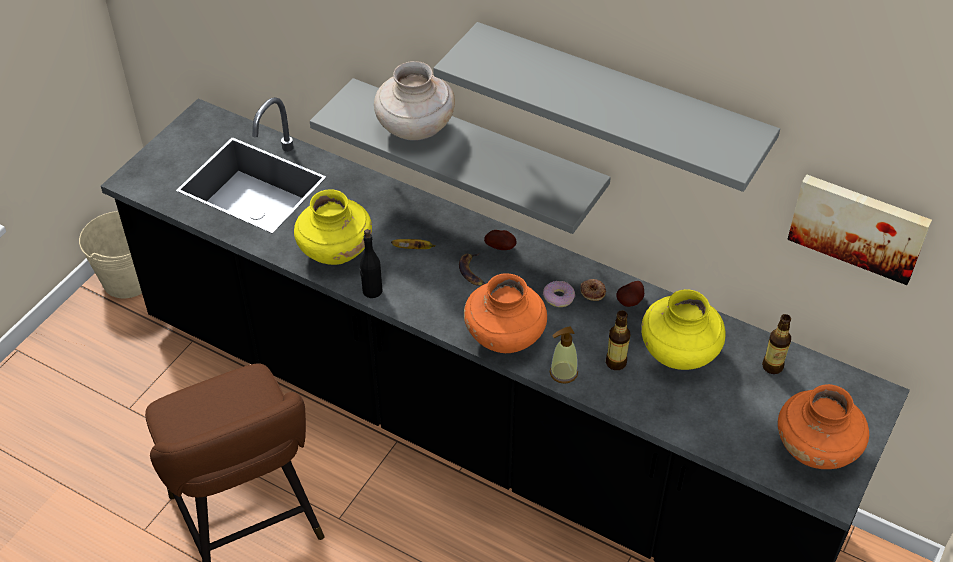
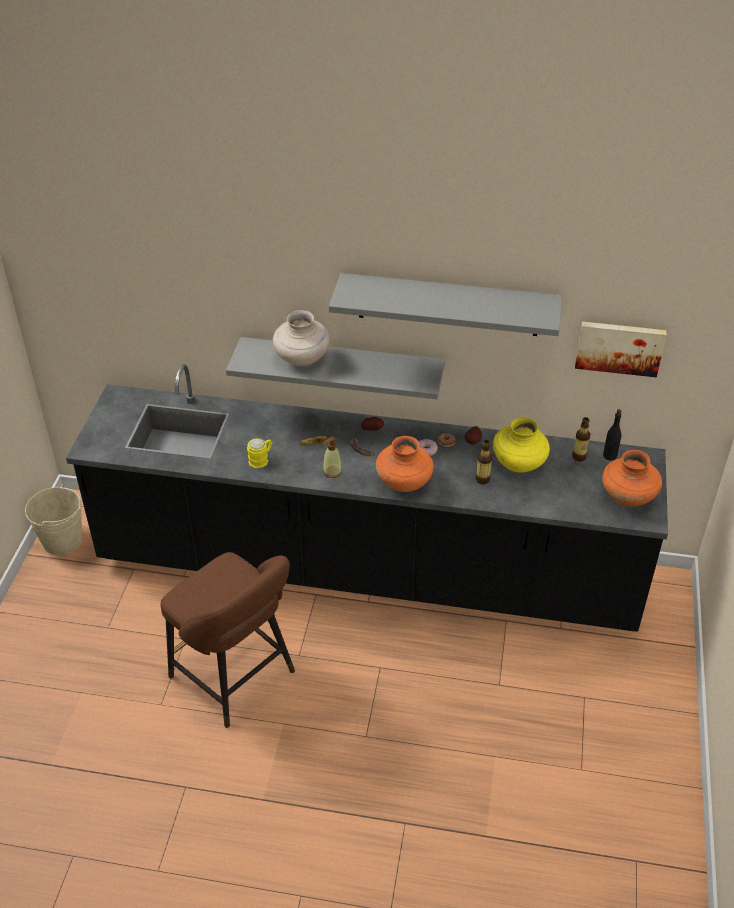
camera: 20 degrees left, 5 degrees down
(335, 252) = (261, 459): yellow vase -> yellow mug
(372, 291) = (300, 477): black bottle -> black bottle (609, 456)
(563, 373) = (452, 494): soap dispenser -> soap dispenser (332, 472)

